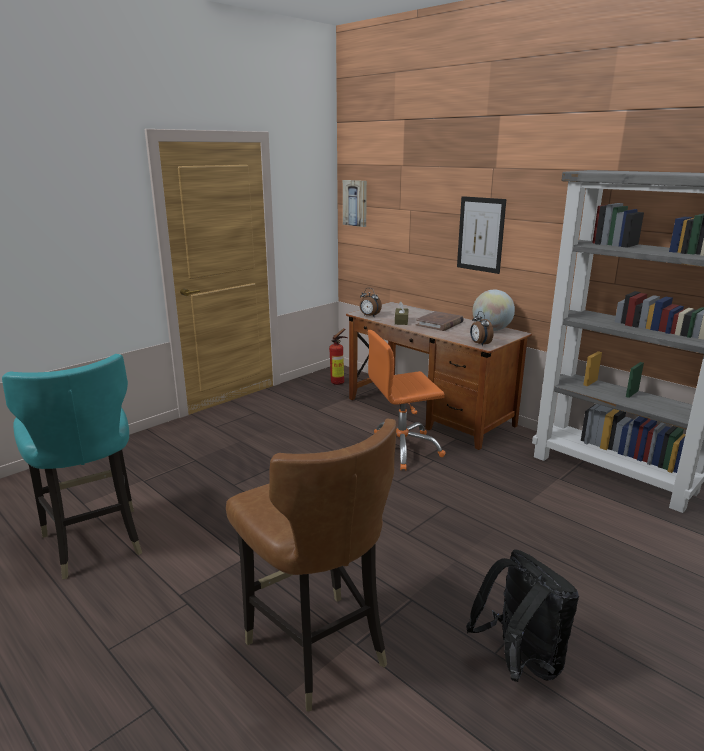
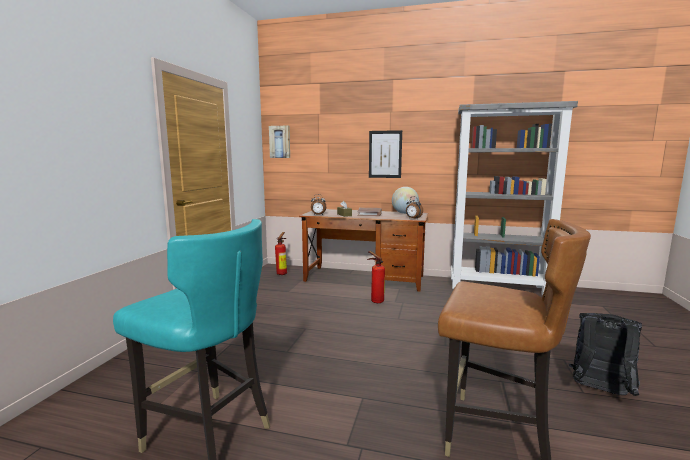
camera: 30 degrees left, 10 degrees down
(401, 449) = (375, 301): orange office chair -> fire extinguisher

